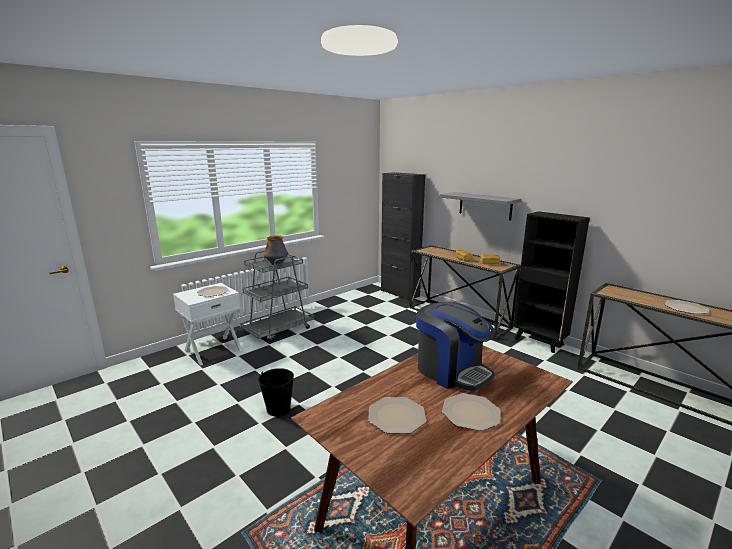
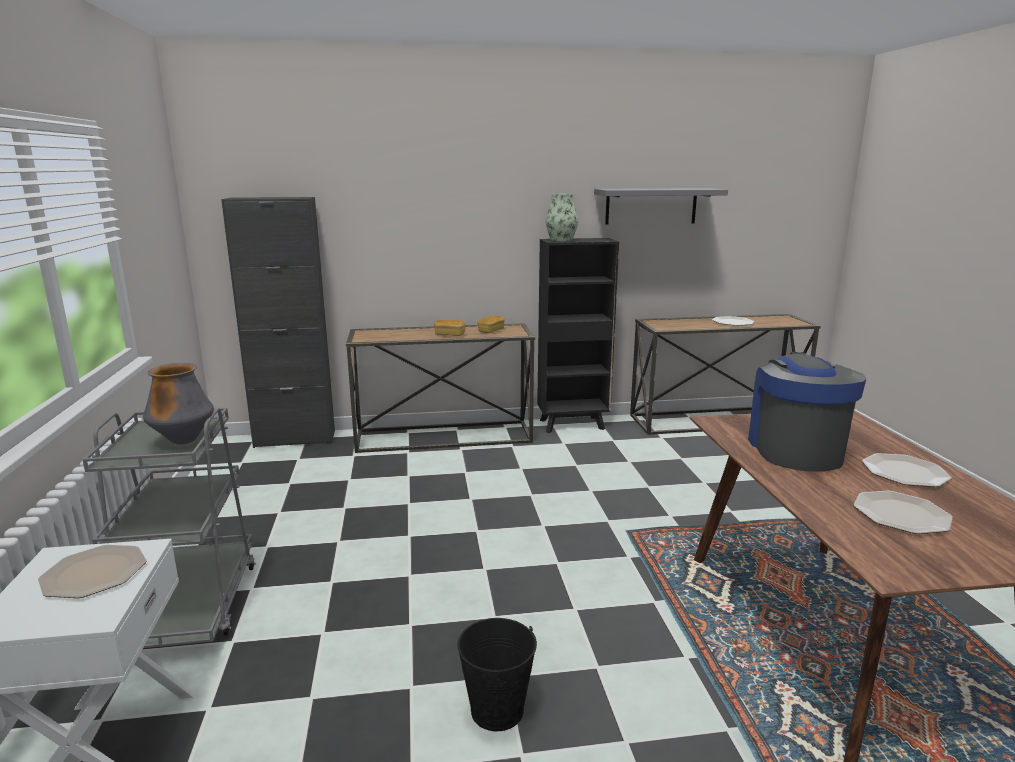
camera: 55 degrees left, 0 degrees up
(451, 371) = (795, 449): coffee machine -> coffee machine turned 75 degrees counterclockwise
(485, 205) = (449, 242): grey shelf -> grey shelf (651, 206)
(545, 213) = (561, 240): none -> vase

